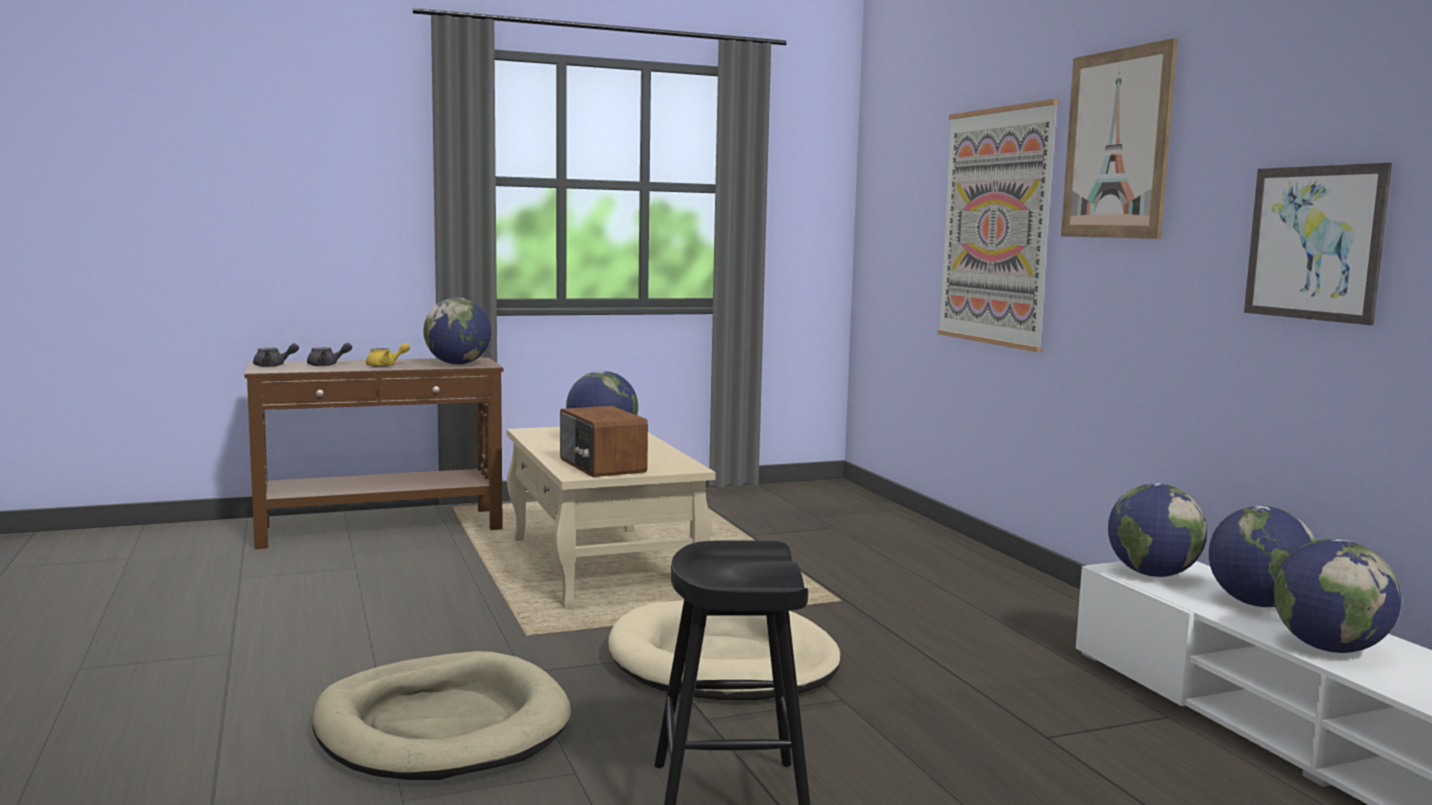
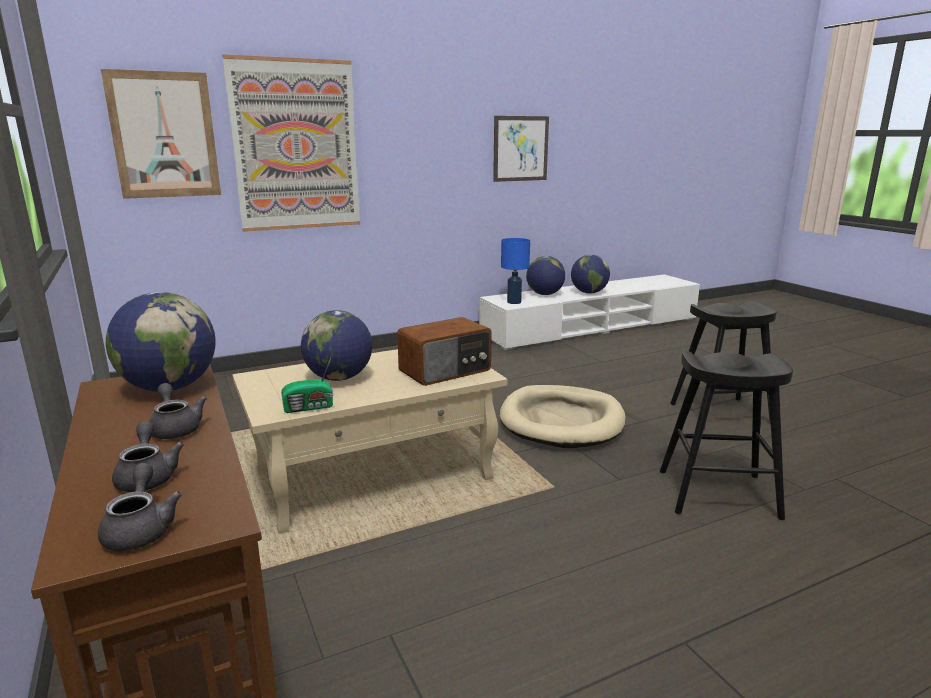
camera: 95 degrees left, 10 degrees up
(385, 366) = (176, 428): yellow teapot -> grey teapot
(442, 726) = (718, 494): beige dog bed -> black stool
(533, 437) = (310, 407): none -> radio
(1117, 144) = (404, 96): picture -> picture (164, 135)
(1152, 574) = (514, 302): globe -> blue table lamp

